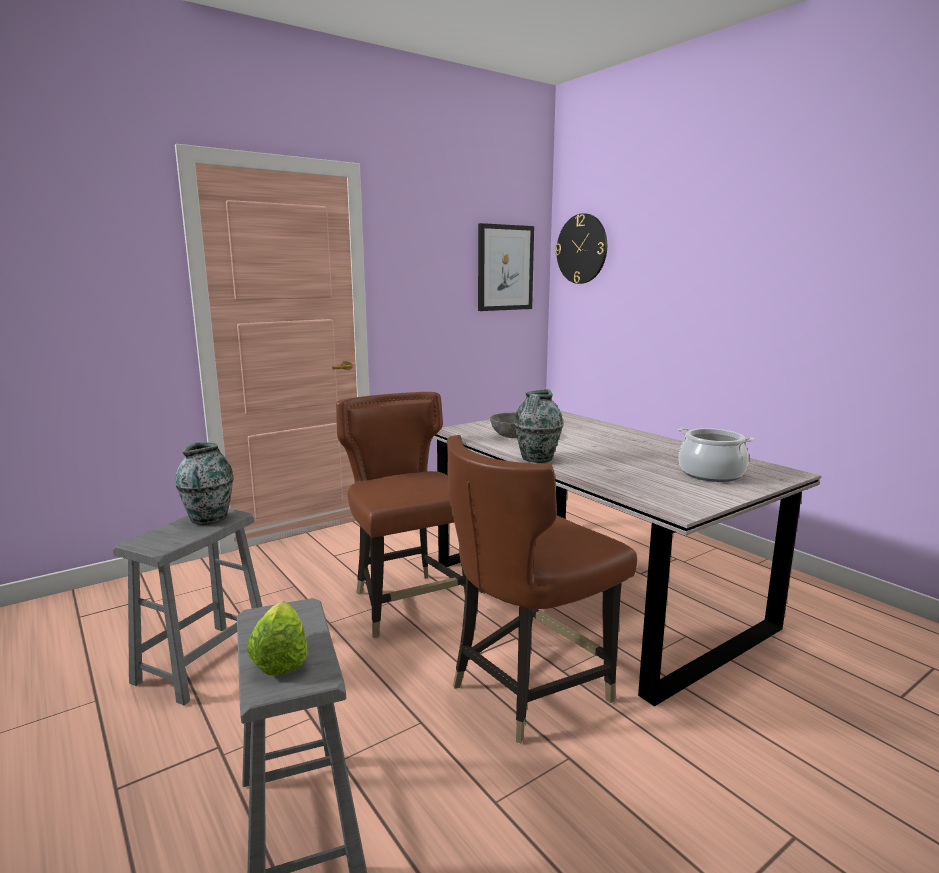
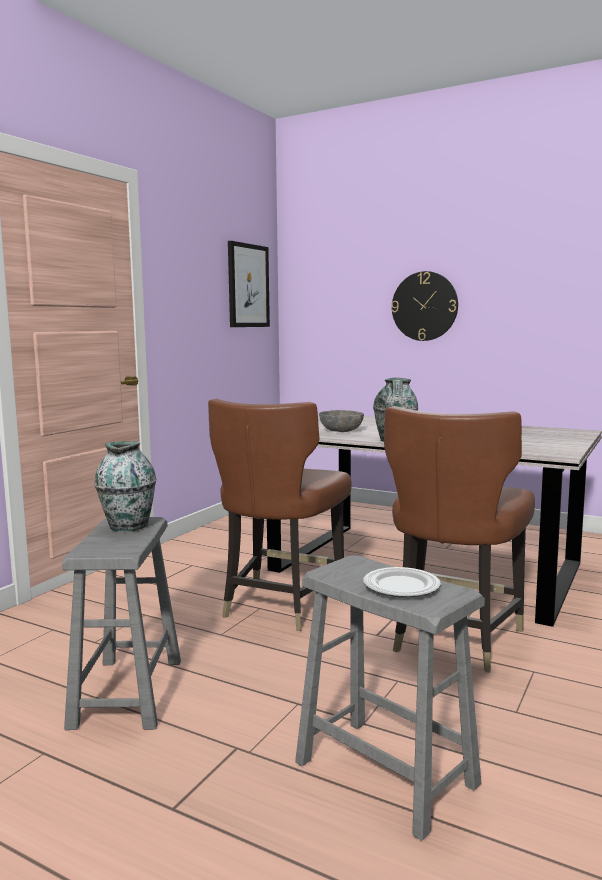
camera: 25 degrees left, 5 degrees down
(284, 654) = (401, 587): lettuce -> plate
(409, 604) = (280, 605): brown chair -> brown chair turned 105 degrees counterclockwise
(582, 249) = (315, 269): wall clock -> wall clock (424, 306)
(711, 474) = (536, 436): cooking pot -> none

